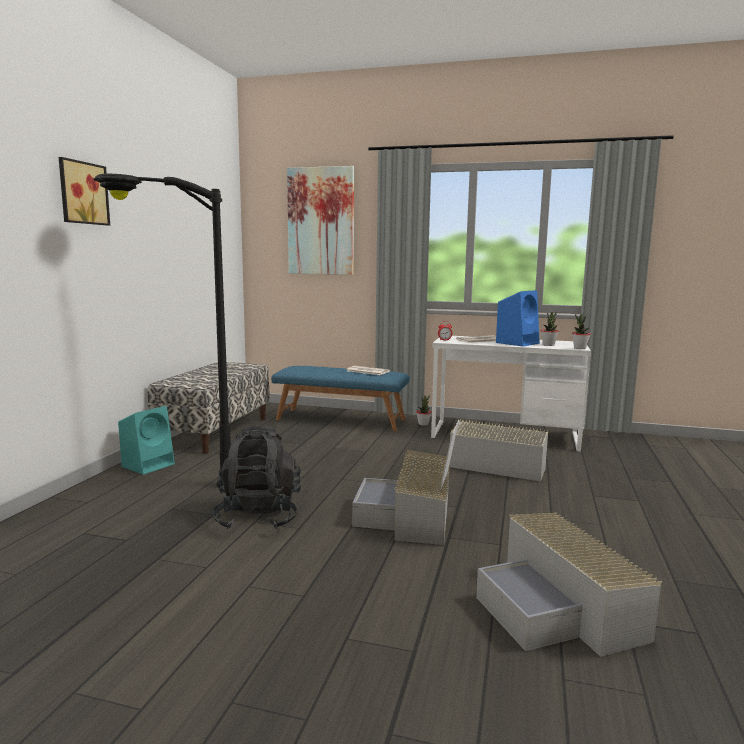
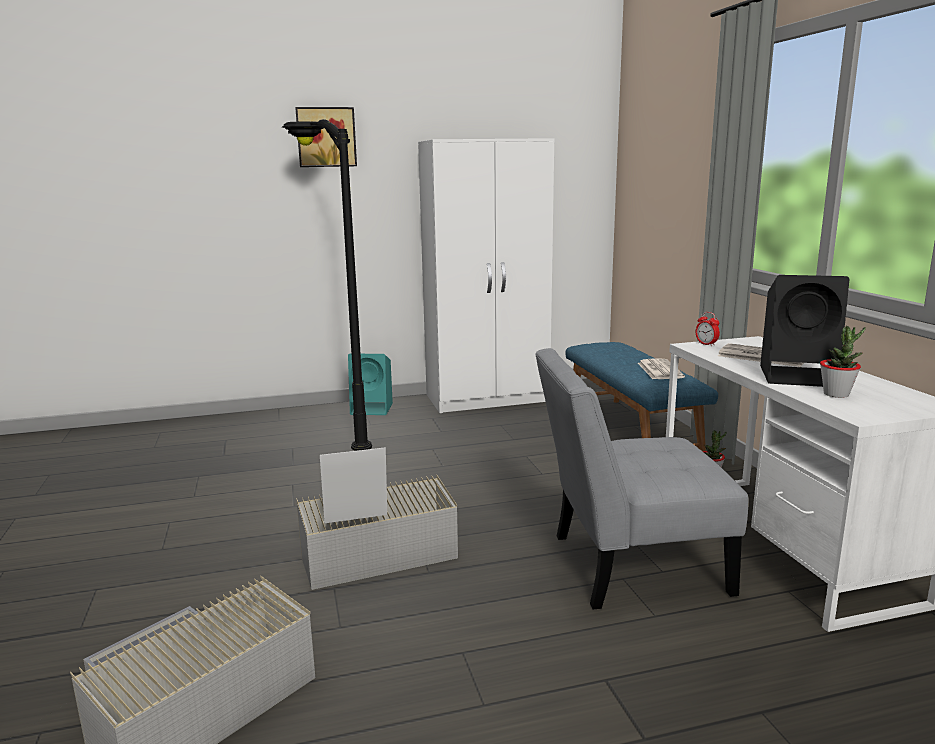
camera: 60 degrees right, 5 degrees up
(215, 432) = (488, 398): bench -> white wardrobe
(258, 517) = (303, 482): black backpack -> none
(321, 221) = (675, 137): picture -> none
(497, 464) = (628, 565): grey storage box -> grey chair
(517, 343) = (799, 376): blue speaker -> black speaker
(579, 348) = (859, 416): potted plant -> none

